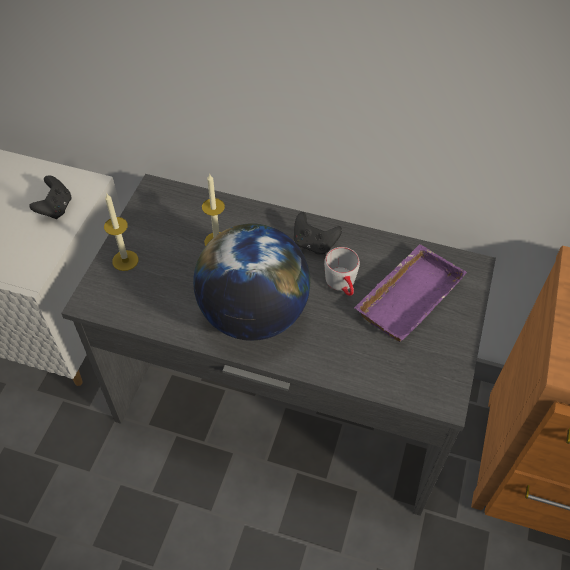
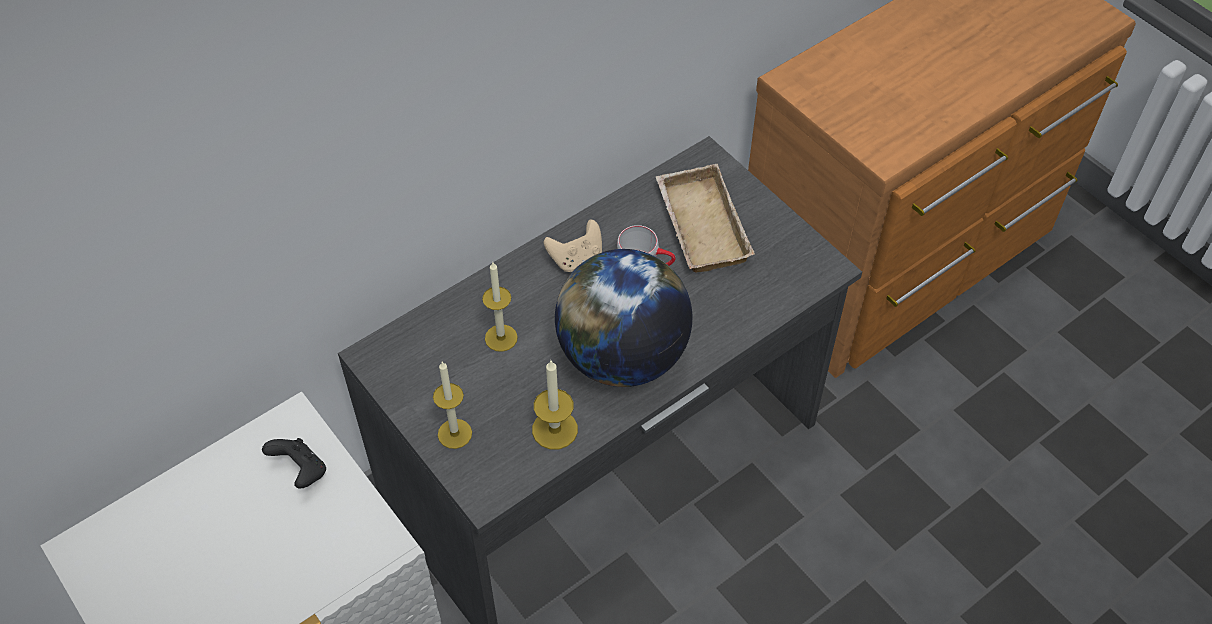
camera: 55 degrees left, 0 degrees up
(165, 310) = (555, 429): none -> candle
(314, 244) = (576, 259): black game controller -> beige game controller
(407, 295) = (698, 225): purple tray -> beige tray

